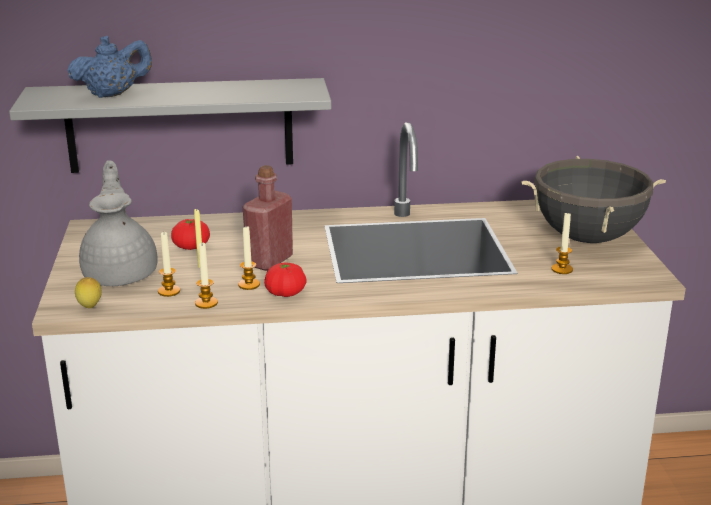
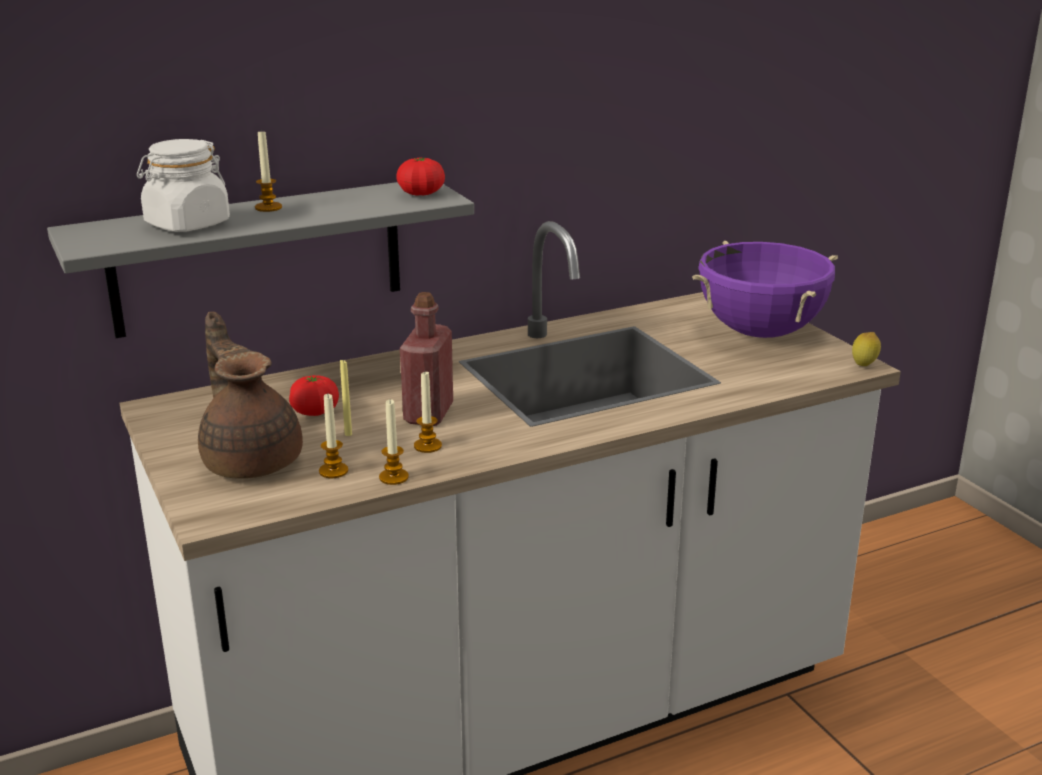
camera: 20 degrees left, 0 degrees up
(90, 308) = (246, 510): lemon -> lemon (863, 366)
(113, 95) = (187, 224): blue teapot -> white jar
(121, 273) = (251, 459): grey teapot -> brown teapot
(285, 293) = (481, 448): tomato -> tomato (421, 193)
(562, 269) = (763, 371): candle -> candle (268, 208)
(586, 238) = (760, 332): black cooking pot -> purple cooking pot

